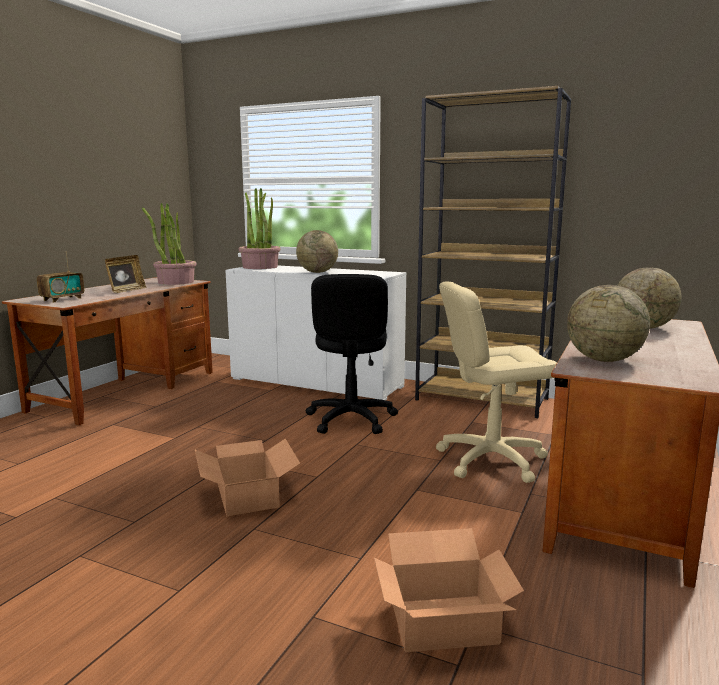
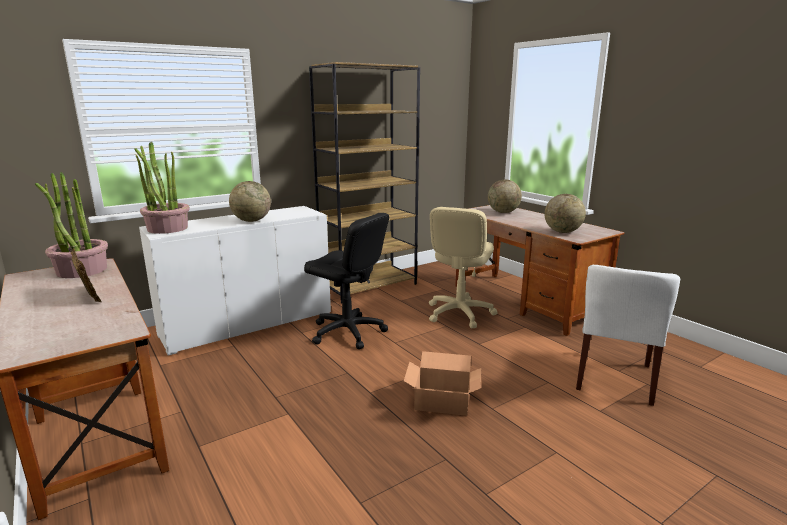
camera: 60 degrees left, 5 degrees up
(62, 299) = (78, 332): radio -> none
(442, 621) = (614, 377): cardboard box -> white chair

